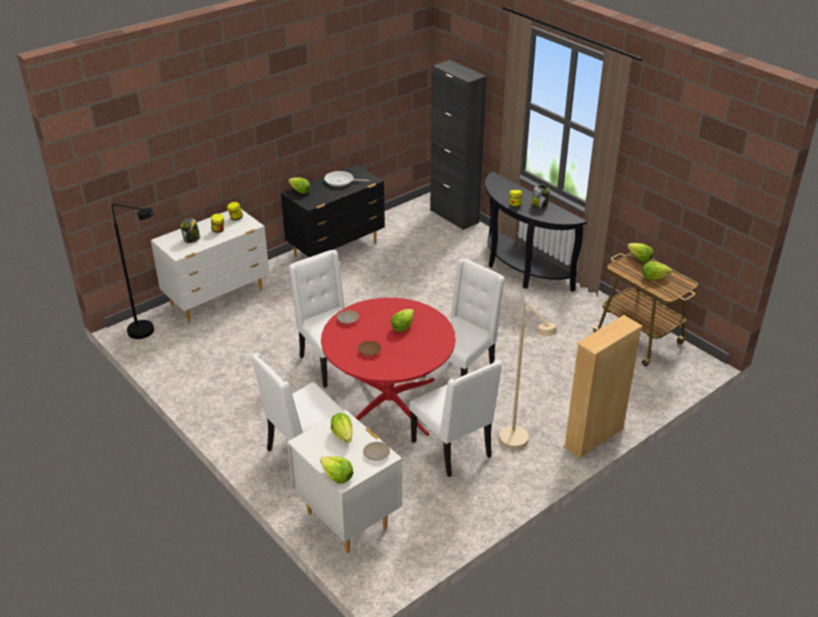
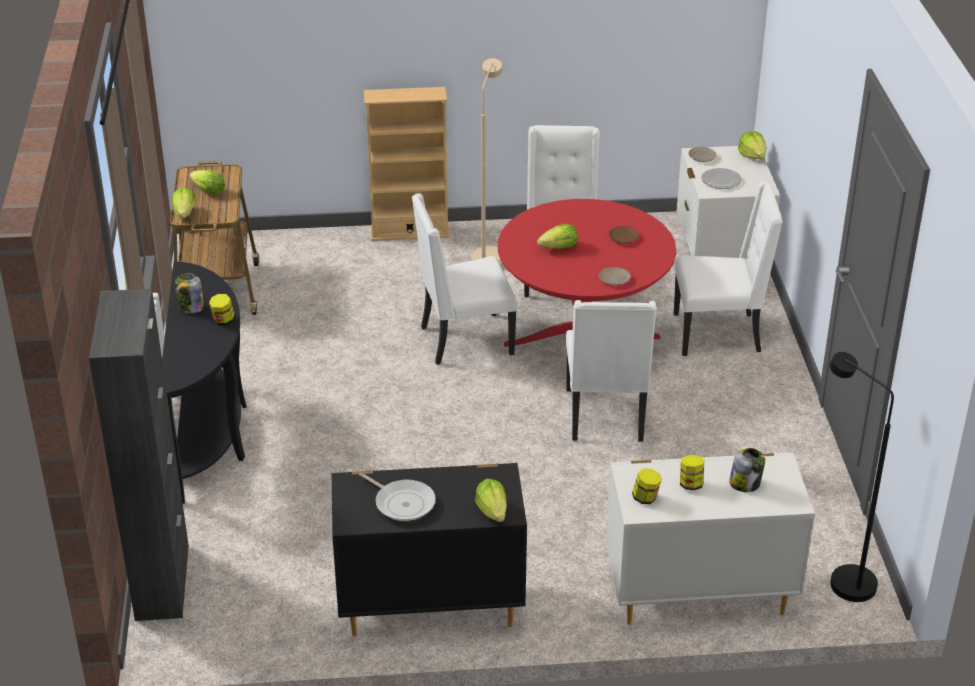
camera: 145 degrees left, 0 degrees up
(343, 435) = (720, 180): lettuce -> plate

